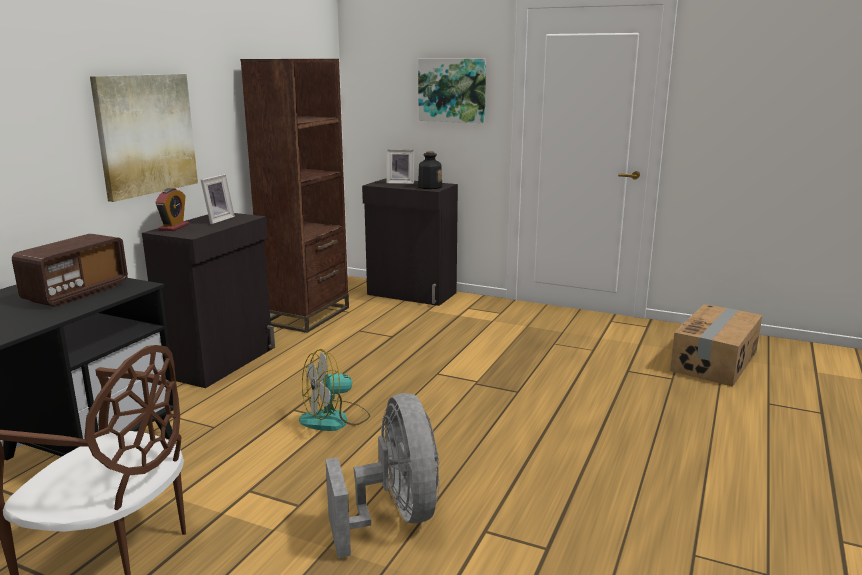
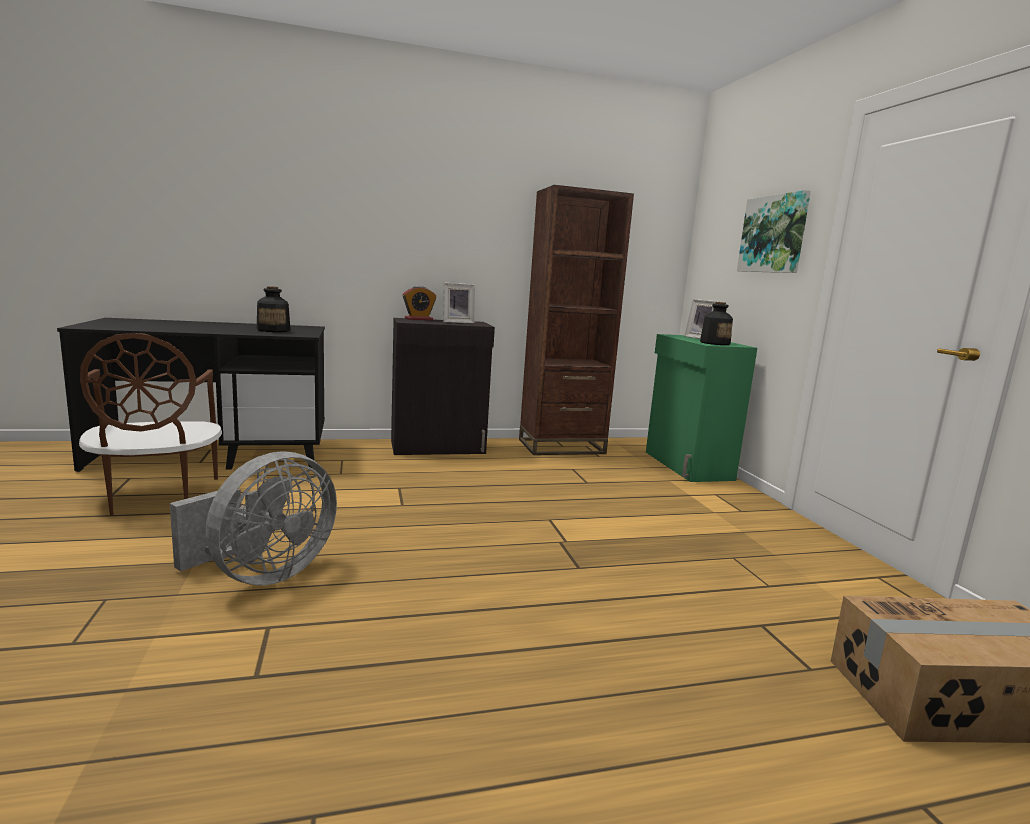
camera: 50 degrees right, 5 degrees down
(76, 293) = (274, 330): radio -> bottle
(146, 134) = (418, 241): picture -> none
(335, 419) = (402, 505): fan -> none
(411, 294) = (687, 466): black cabinet -> green cabinet

